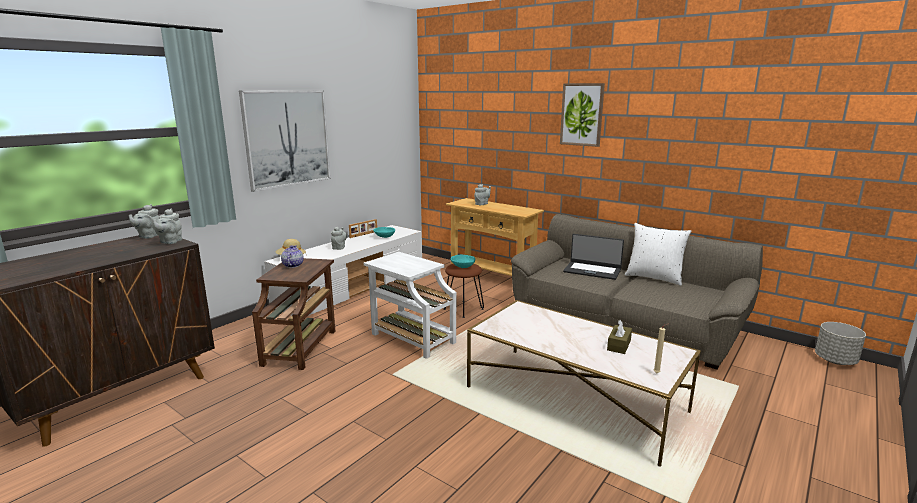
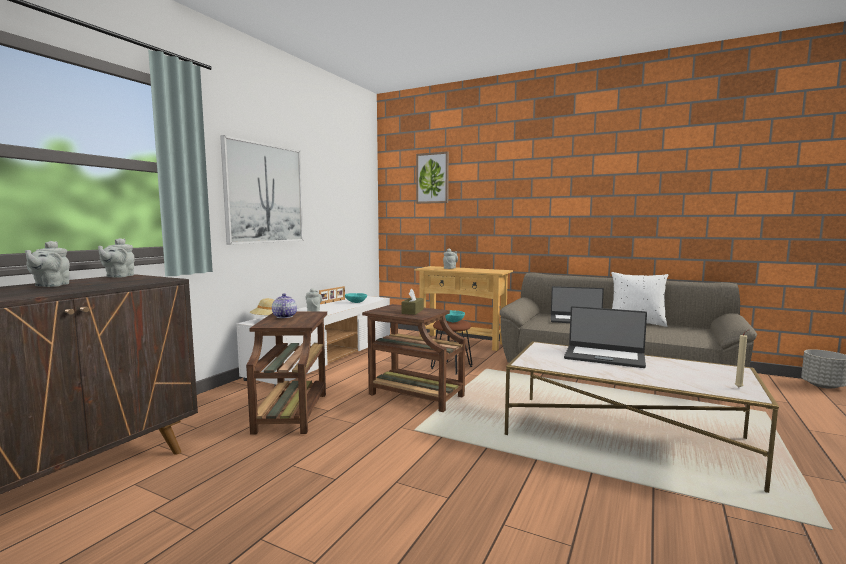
camera: 10 degrees left, 10 degrees down
(170, 242) = (151, 278): grey teapot -> grey teapot (50, 285)
(411, 338) = (413, 395): white side table -> brown side table
(566, 325) = (604, 357): none -> laptop
(582, 114) = (548, 177): picture -> picture (432, 178)
(619, 345) = (673, 368): brown tissue box -> brown tissue box (412, 311)

